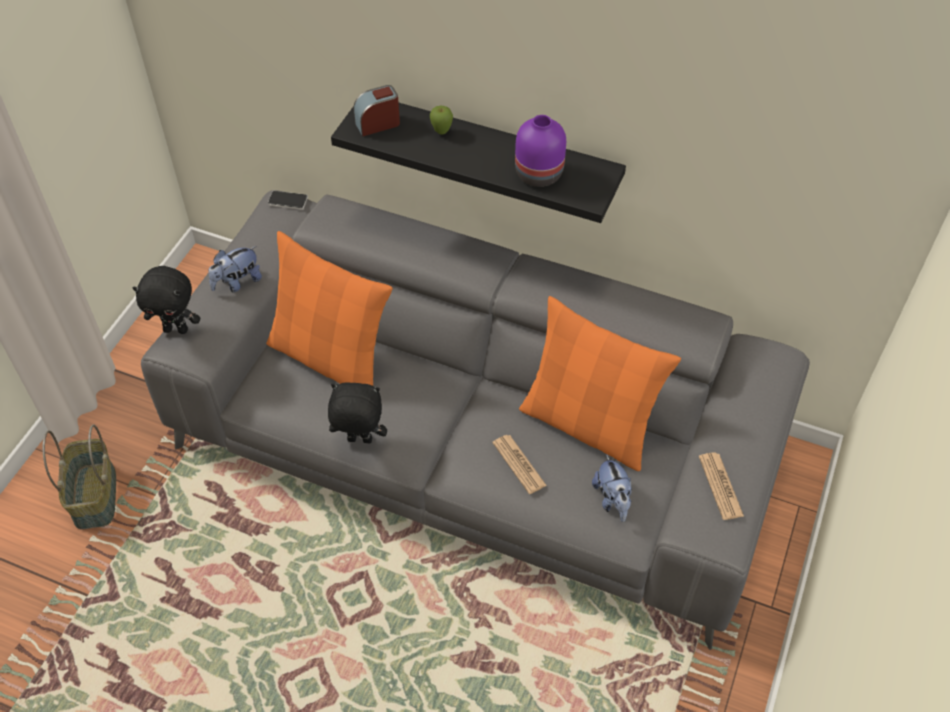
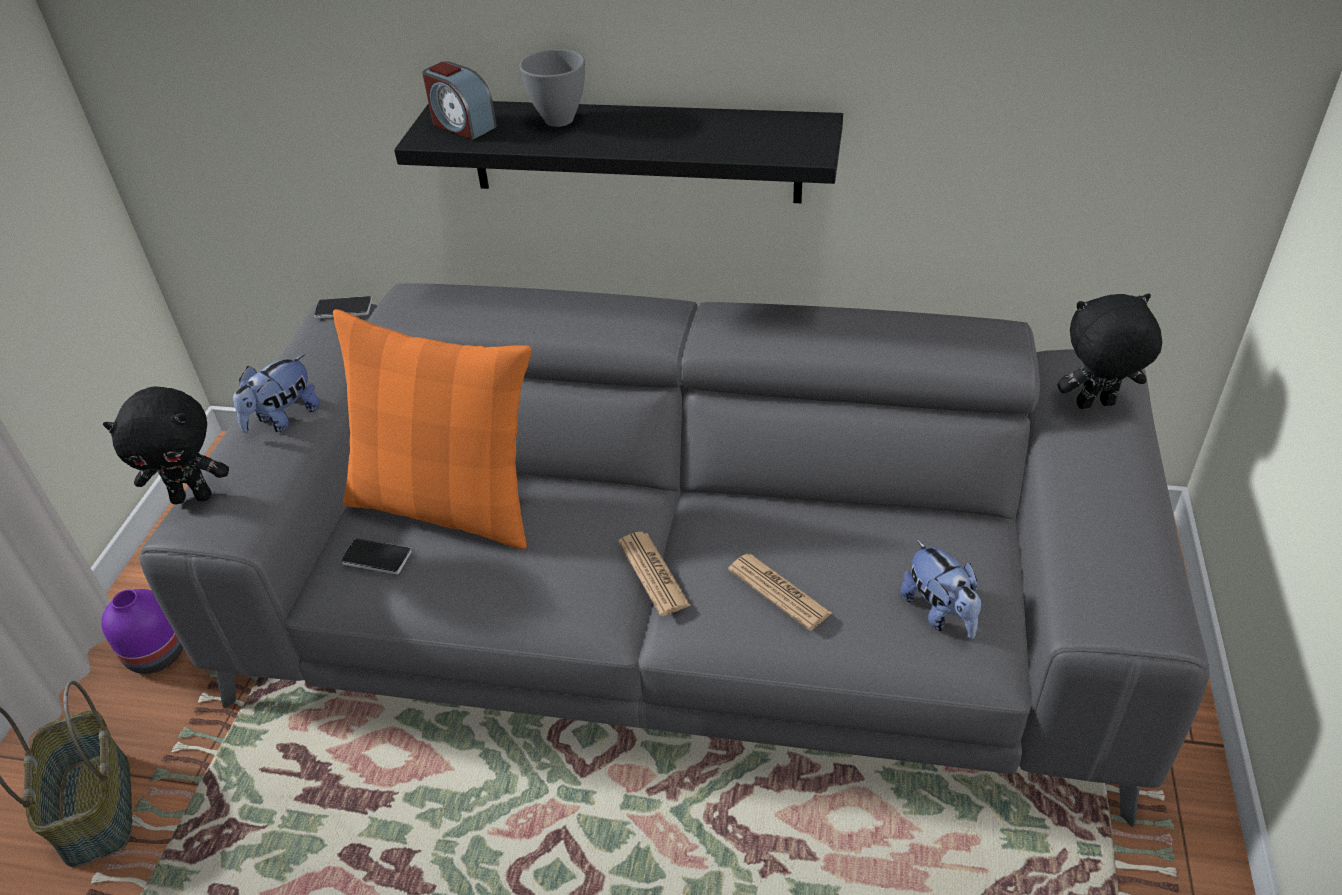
camera: 10 degrees left, 10 degrees down
(281, 386) = (376, 558): none -> phone
(359, 441) = (518, 611): black plush toy -> black plush toy (1095, 406)
(378, 123) = (462, 125): alarm clock -> alarm clock turned 105 degrees counterclockwise
(441, 132) = (561, 120): apple -> grey bowl
(538, 175) = (722, 141): purple vase -> purple vase (156, 655)
(588, 425) = (862, 518): orange pillow -> none
(720, 486) = (1113, 545): newspaper -> newspaper (653, 574)

